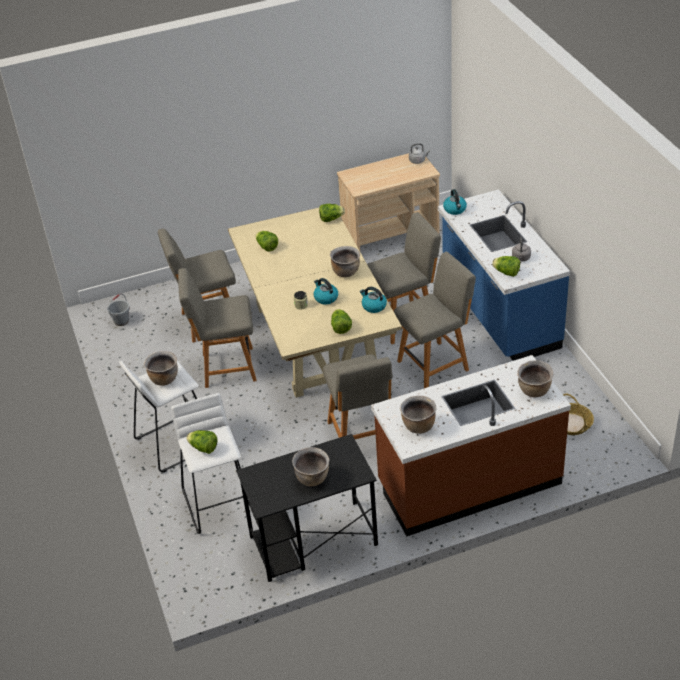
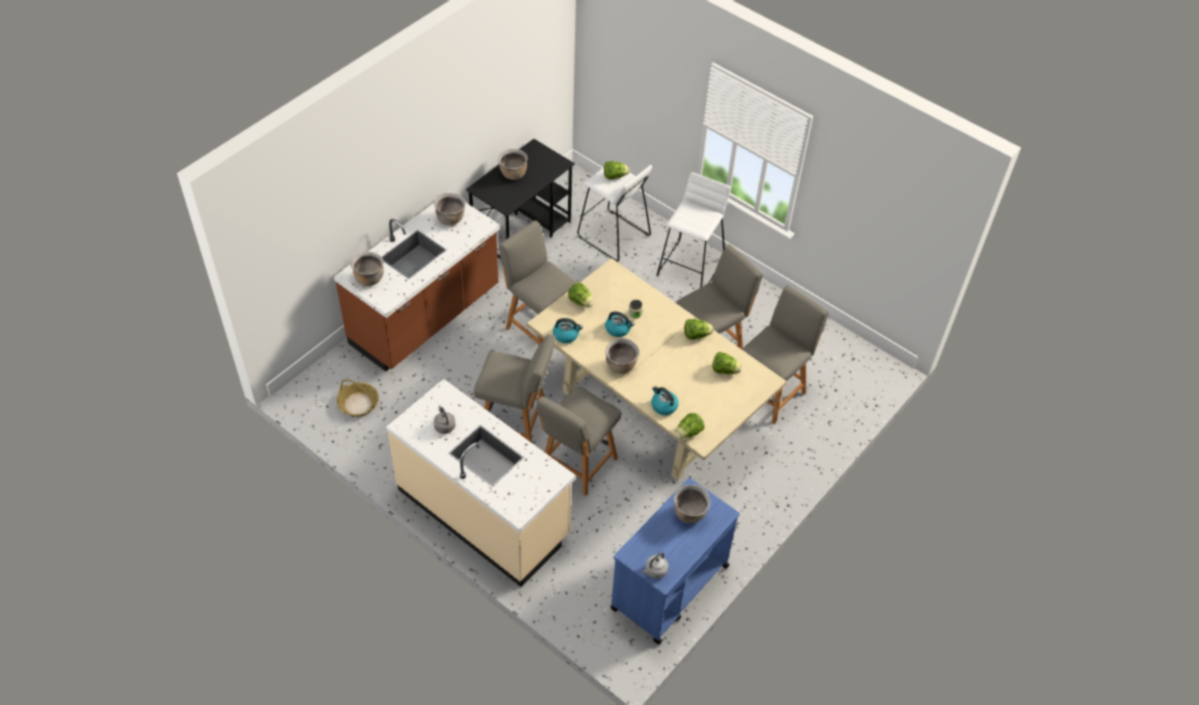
camera: 145 degrees right, 10 degrees up
(121, 321) = (853, 362): grey bucket -> none
(164, 379) = (697, 217): brown cooking pot -> brown cooking pot (689, 514)
(391, 237) = (669, 587): beige cart -> blue cart
(435, 364) = (516, 423): grey chair -> grey chair turned 105 degrees counterclockwise
(455, 209) = (552, 475): kettle -> kettle (663, 406)
(498, 313) = (484, 513): blue counter -> beige counter
(506, 273) = (451, 401): lettuce -> lettuce (696, 335)

